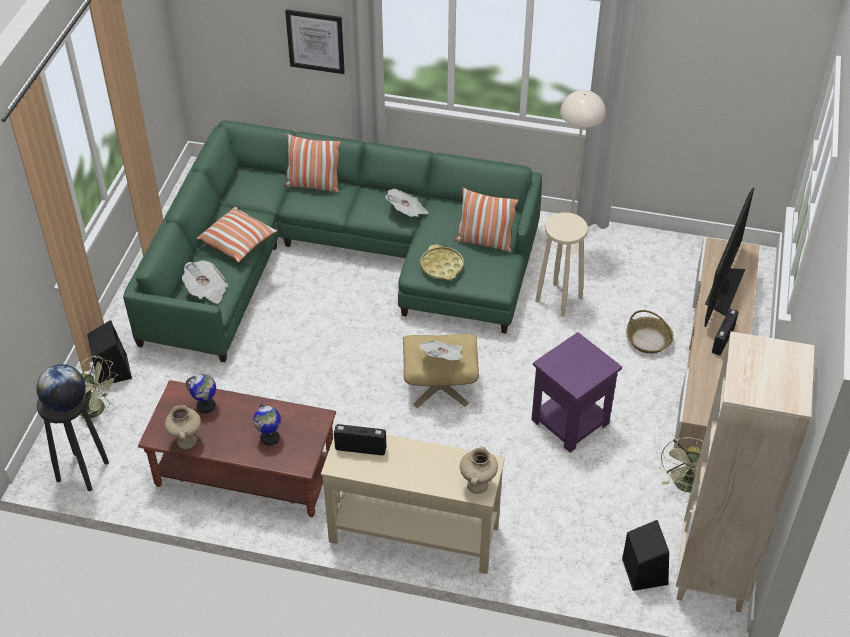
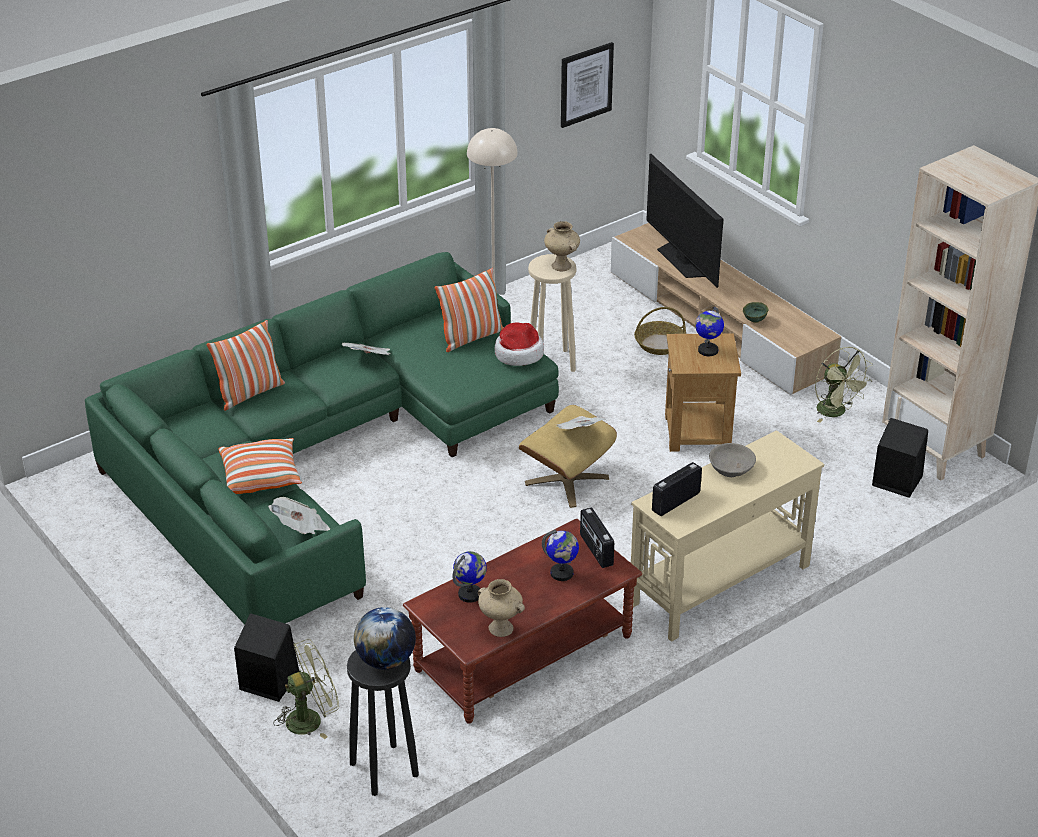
camera: 50 degrees left, 10 degrees down
(315, 41) = (176, 226): picture -> picture (586, 84)
(431, 456) = (731, 468): none -> grey bowl
(441, 266) = (468, 375): yellow tray -> none
(478, 485) = (793, 459): beige vase -> beige vase (562, 266)
(494, 274) = (518, 353): none -> hat
(569, 422) = (697, 433): purple side table -> brown side table
(583, 365) = (707, 350): none -> globe
(699, 372) = (755, 321): none -> green bowl
(722, 340) = (735, 292): radio -> radio (595, 550)

